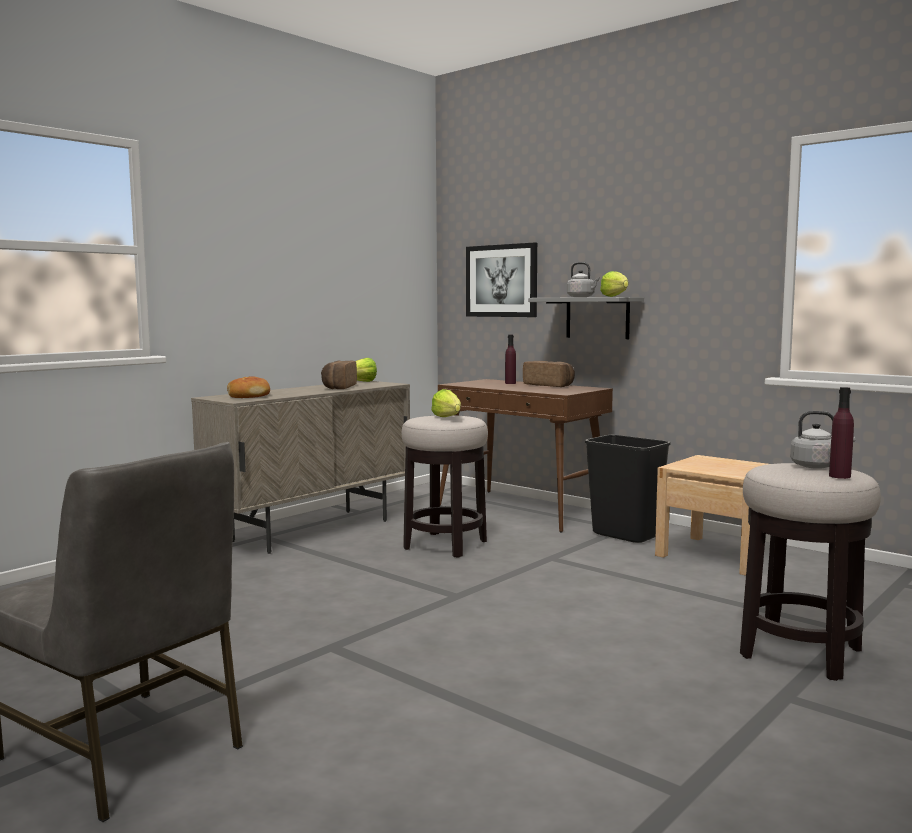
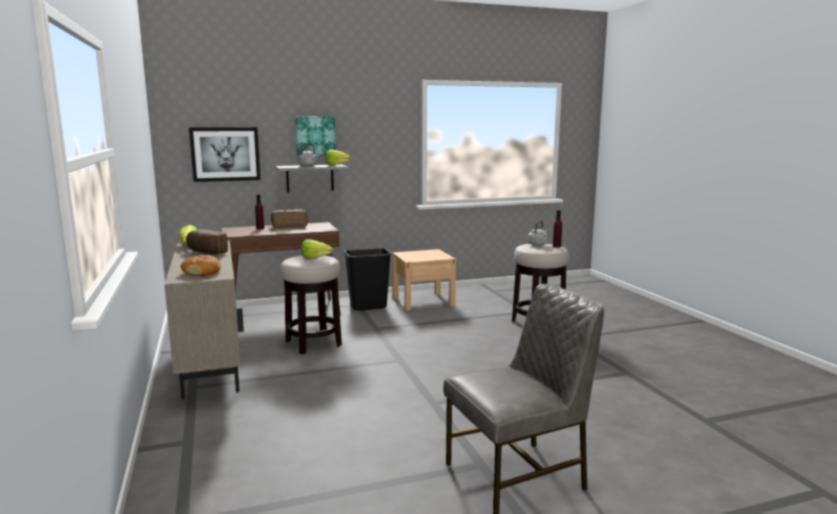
camera: 60 degrees left, 5 degrees up
(608, 252) = (315, 136): none -> picture

